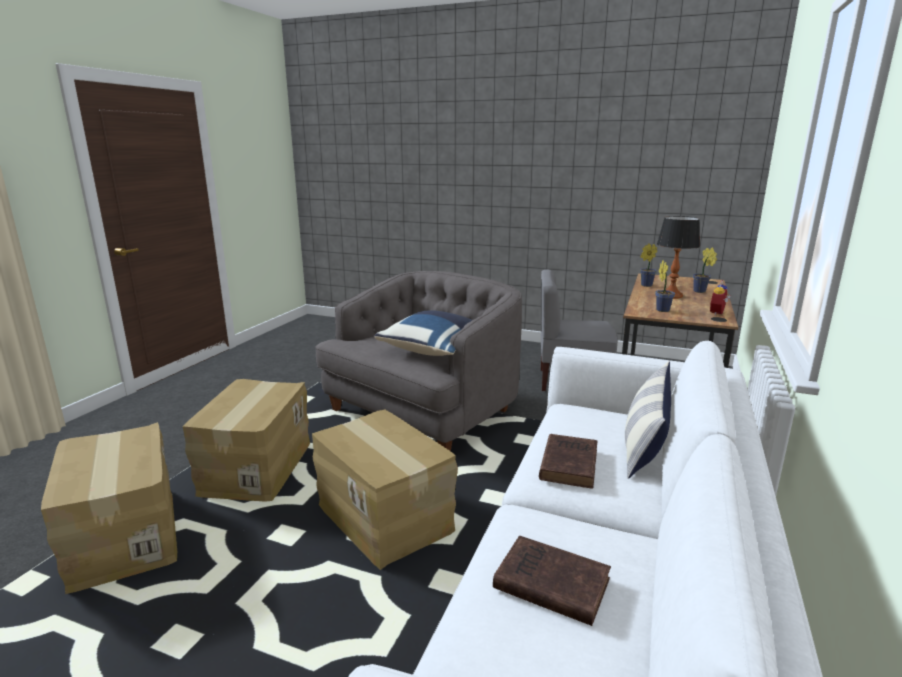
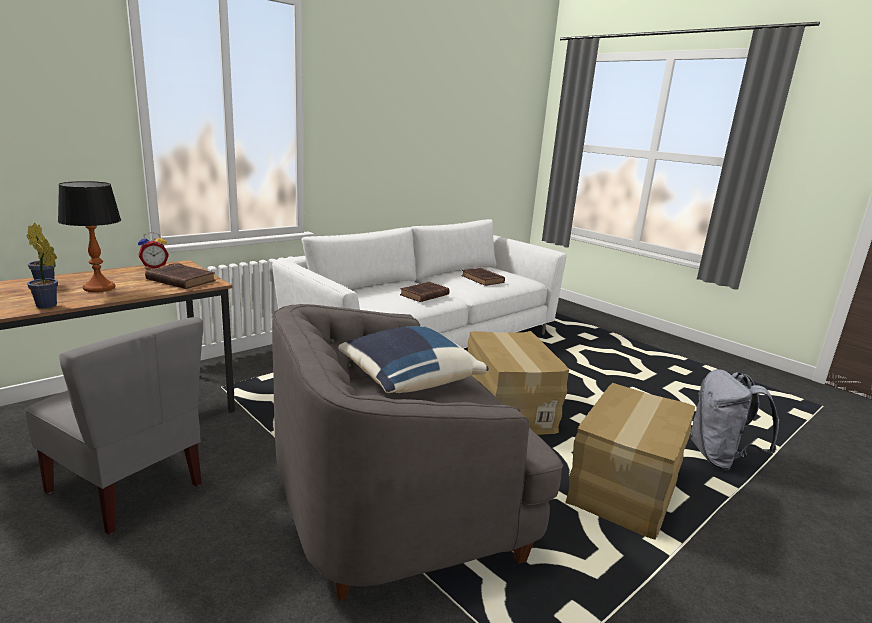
camera: 155 degrees left, 0 degrees up
(123, 538) = (720, 458): cardboard box -> grey backpack
(644, 443) = (367, 291): pillow -> none
(662, 310) = (179, 280): potted plant -> brown book

